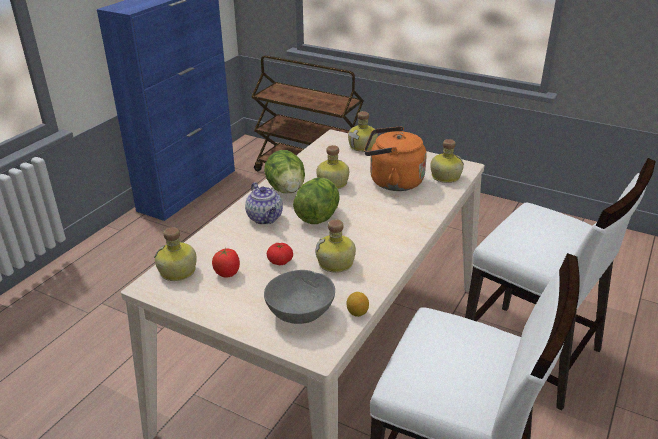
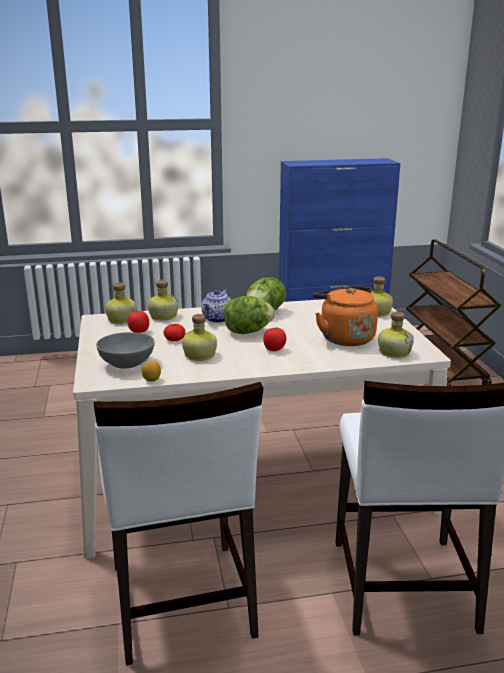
camera: 50 degrees right, 10 degrees down
(332, 183) = (300, 321): bottle -> bottle (162, 316)
(373, 221) = (274, 349): none -> tomato

